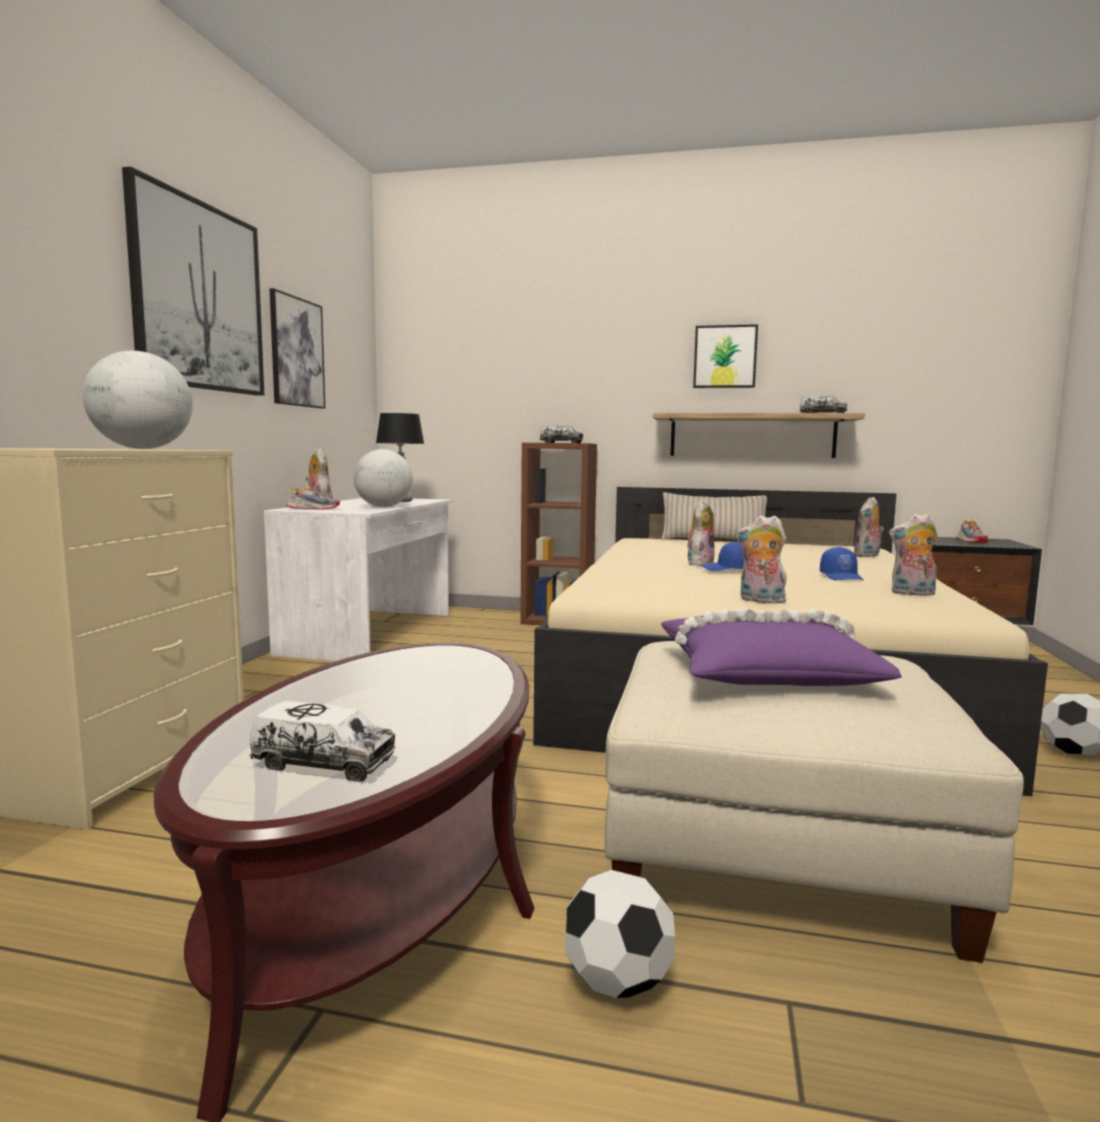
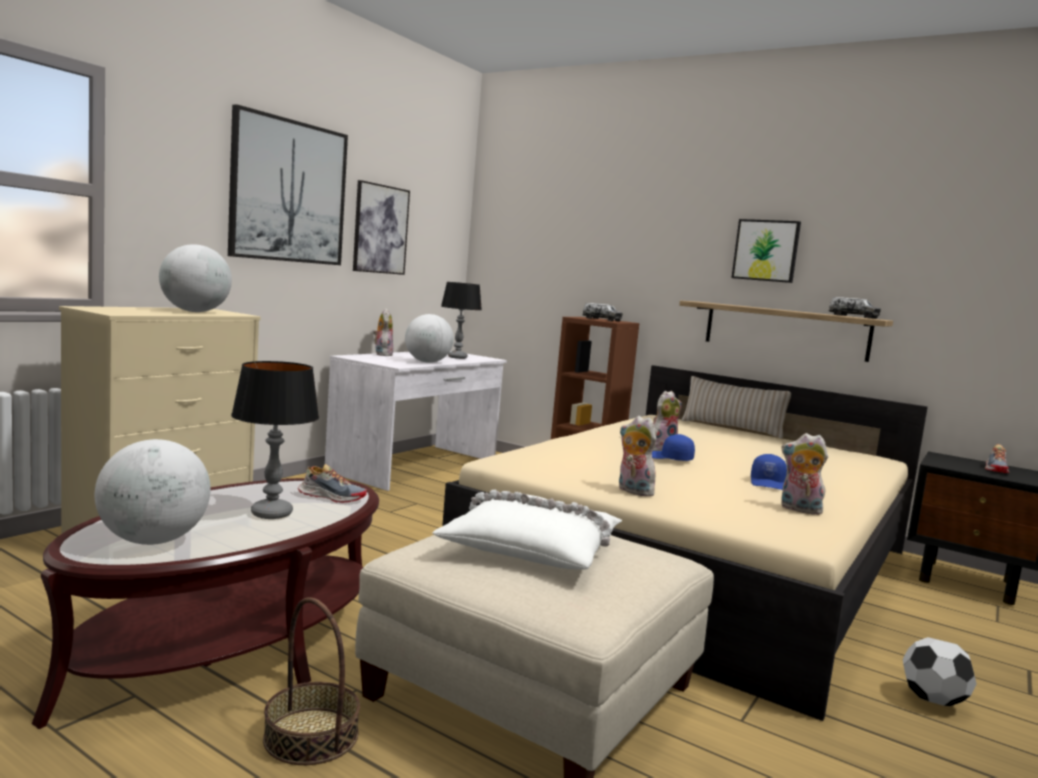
camera: 20 degrees right, 0 degrees up
(313, 509) = (368, 358): shoe -> shoe (331, 497)
(324, 763) = (153, 541): toy truck -> globe
(421, 695) = (272, 514): none -> table lamp
(617, 982) = (311, 736): football -> basket
(764, 671) = (532, 546): purple pillow -> white pillow
(867, 556) = (857, 467): plush toy -> none

